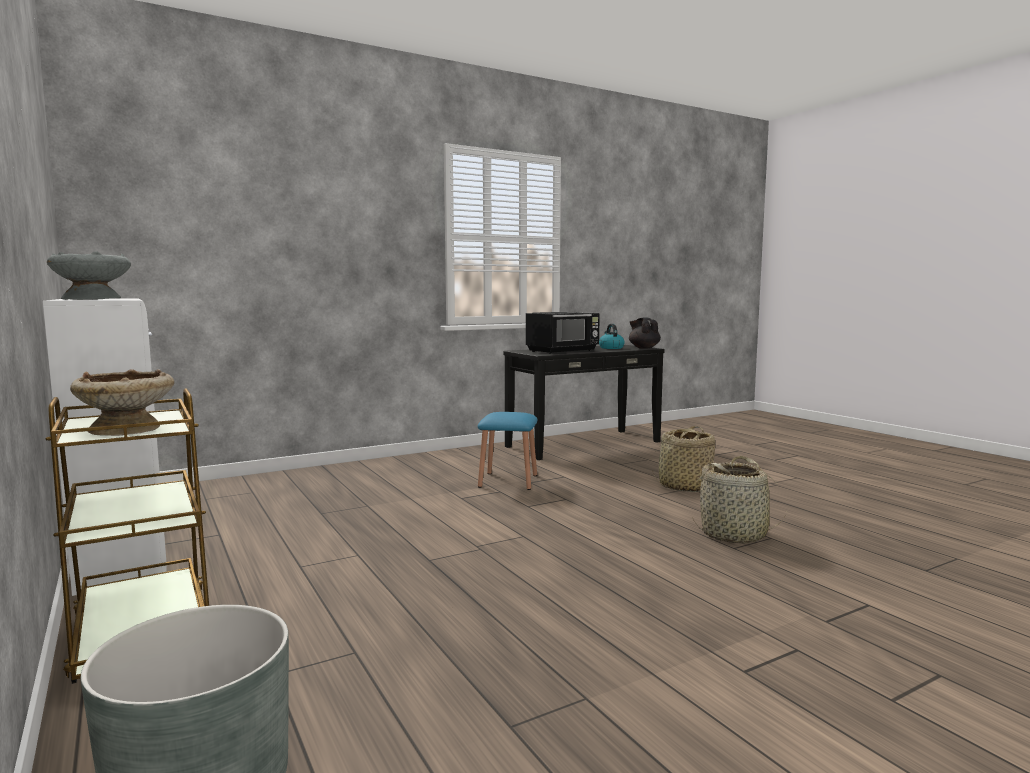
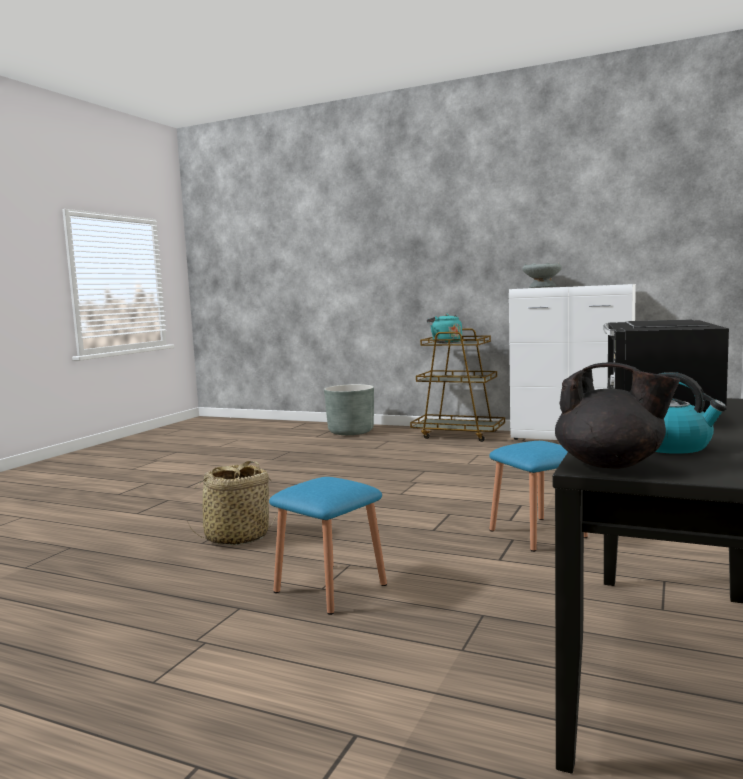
camera: 145 degrees right, 0 degrees up
(127, 429) = (445, 342): beige bowl -> turquoise kettle
(684, 487) = (330, 588): basket -> blue stool

